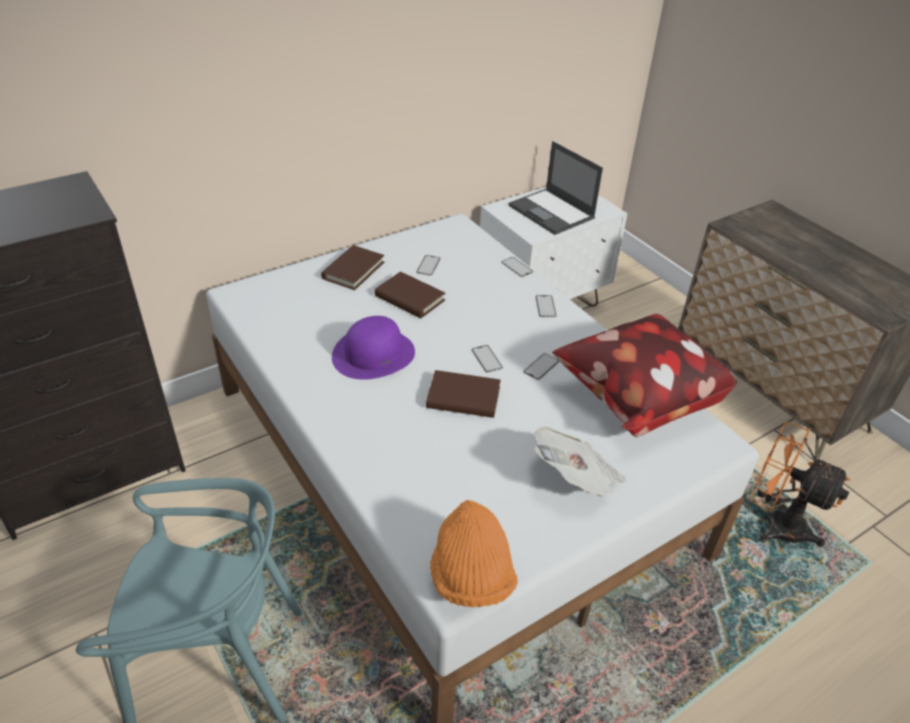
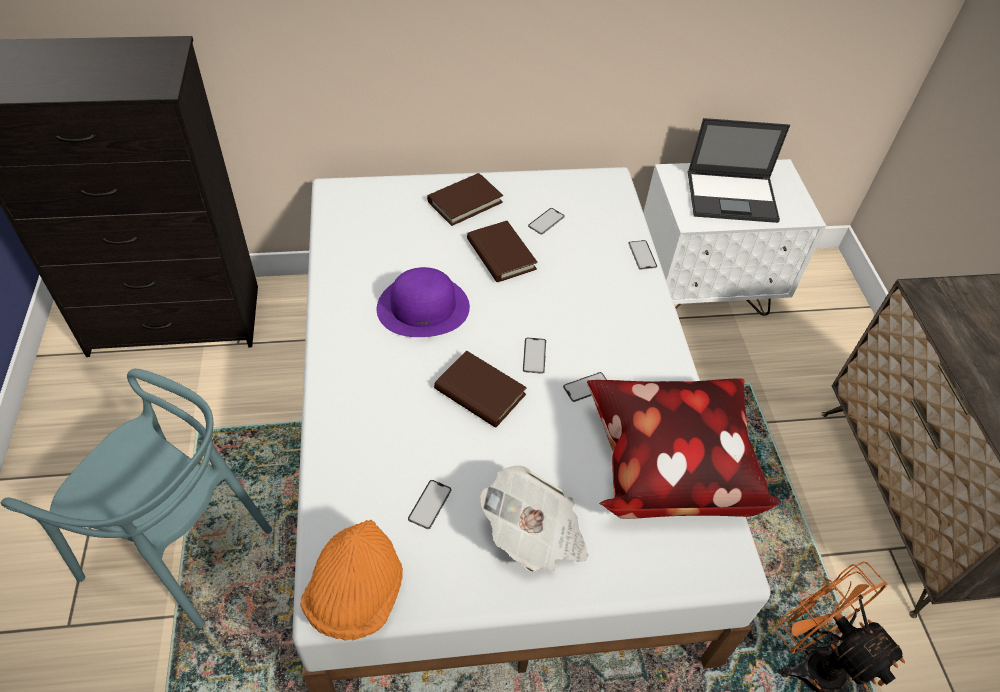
camera: 25 degrees right, 10 degrees up
(545, 306) = (642, 315): phone -> phone (430, 504)
(552, 212) = (732, 197): laptop -> laptop turned 75 degrees counterclockwise

